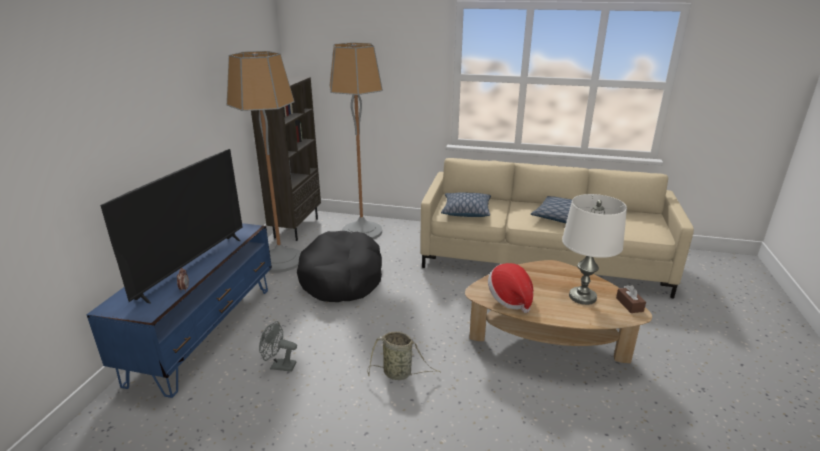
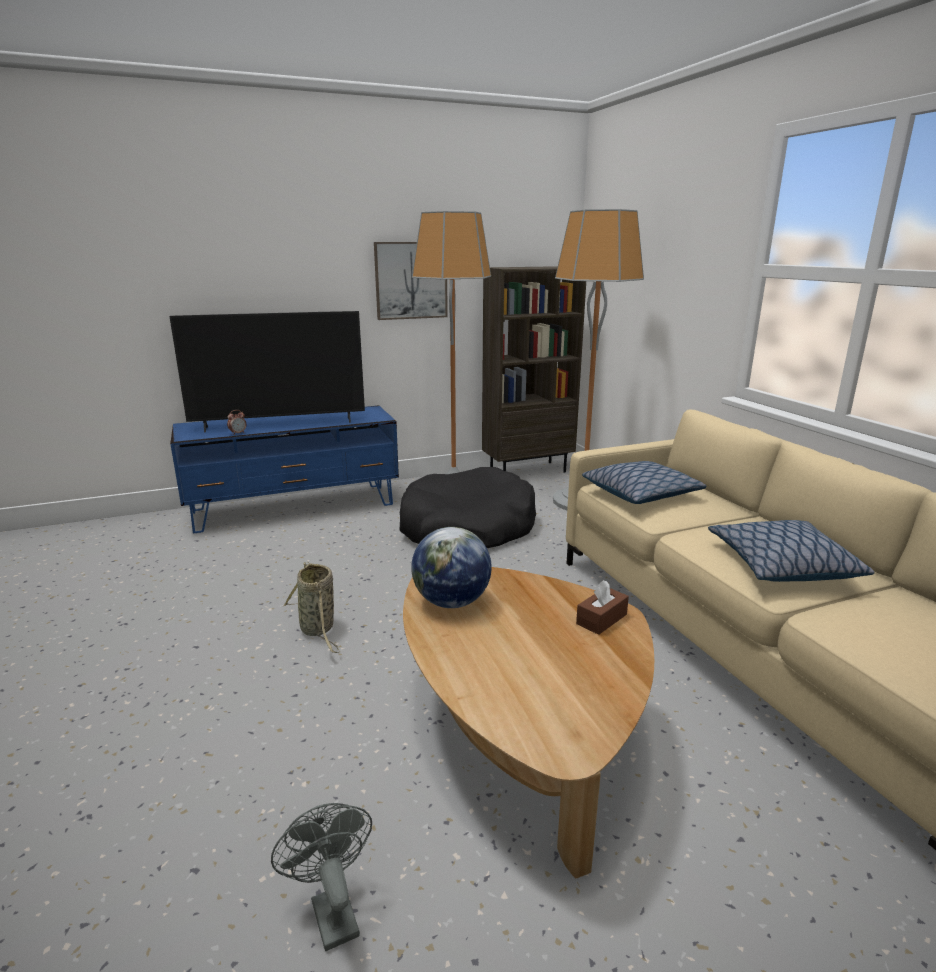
camera: 55 degrees right, 5 degrees down
(211, 110) = (411, 280): none -> picture
(279, 366) = (273, 558): grey fan -> grey fan (331, 909)
(510, 299) = (451, 602): hat -> globe
(582, 297) = (545, 668): white table lamp -> none
(629, 305) = (589, 734): brown tissue box -> brown tissue box (601, 619)

